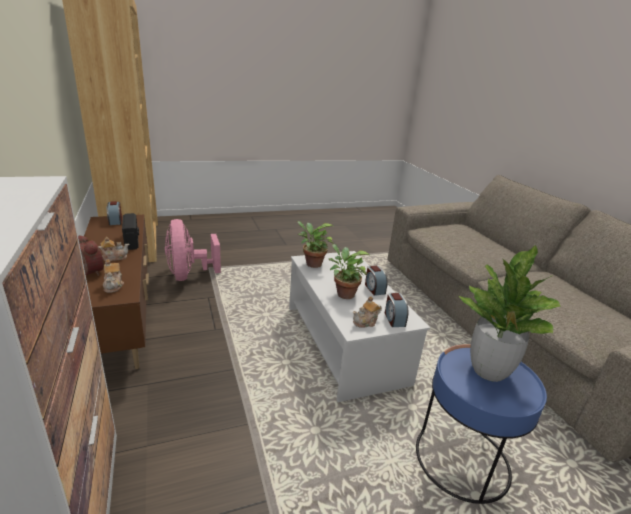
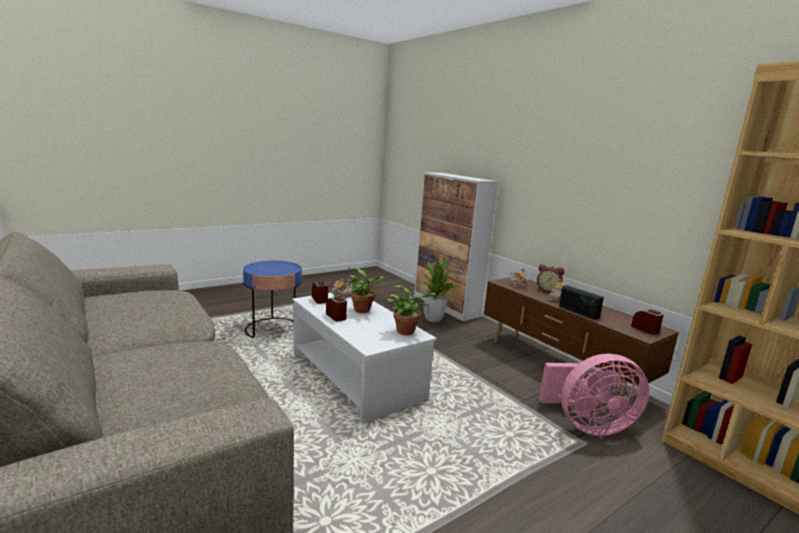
camera: 165 degrees right, 10 degrees down
(189, 275) = (587, 425): pink fan -> pink fan turned 120 degrees clockwise
(488, 371) = (271, 270): potted plant -> potted plant (433, 319)

